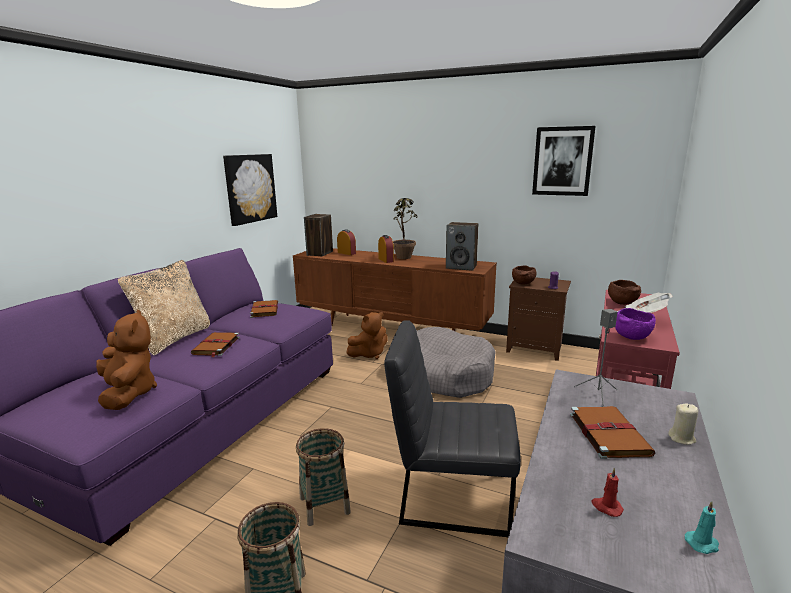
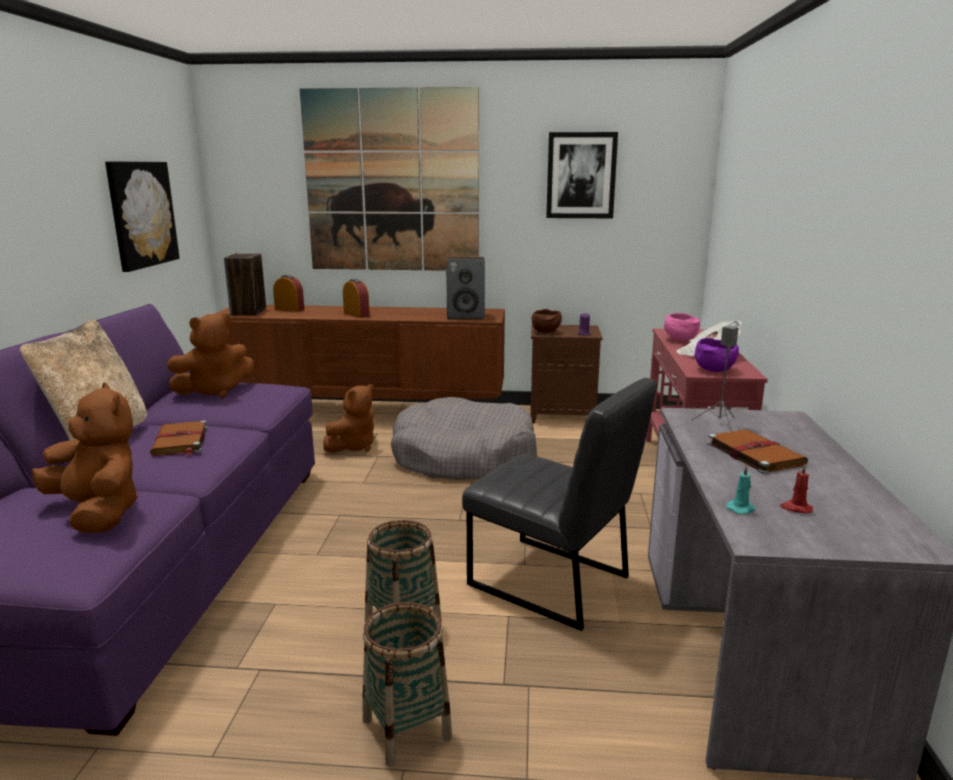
camera: 20 degrees left, 0 degrees up
(264, 310) = (215, 391): brown book -> brown plush toy
(404, 258) = (380, 311): potted plant -> none
(419, 166) = (392, 182): none -> picture
(451, 496) = (552, 582): grey chair -> grey chair turned 135 degrees counterclockwise
(621, 303) = (679, 340): brown bowl -> pink bowl
(682, 438) = (819, 448): beige candle -> none
(702, 543) = (887, 518): turquoise candle -> turquoise candle (741, 509)

